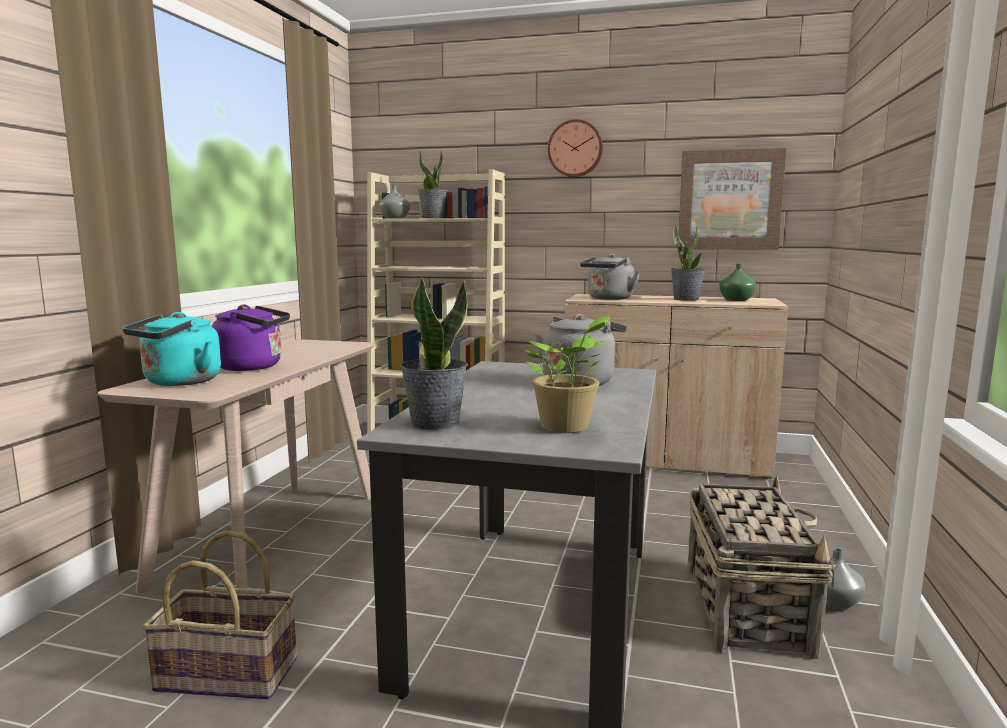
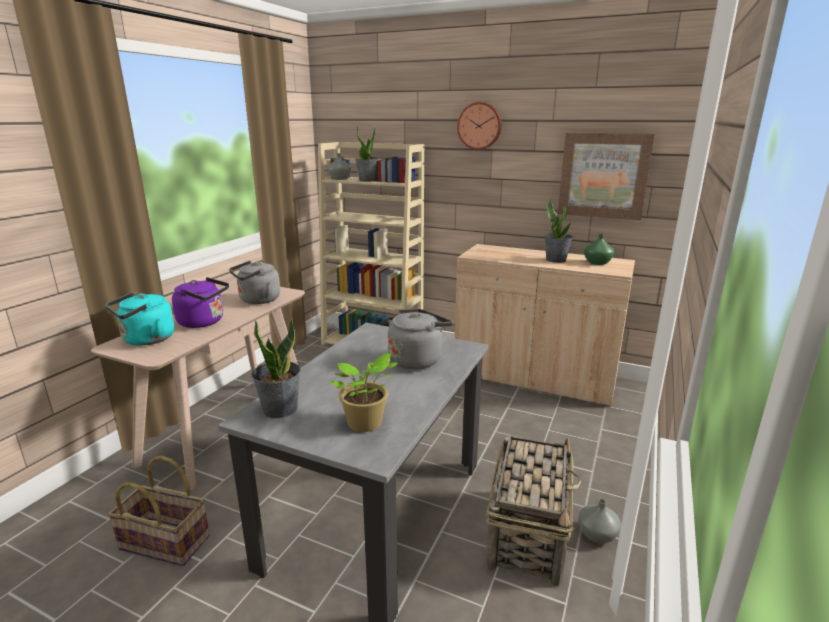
camera: 10 degrees right, 10 degrees up
(608, 299) = (494, 256): grey kettle -> grey kettle (257, 300)

